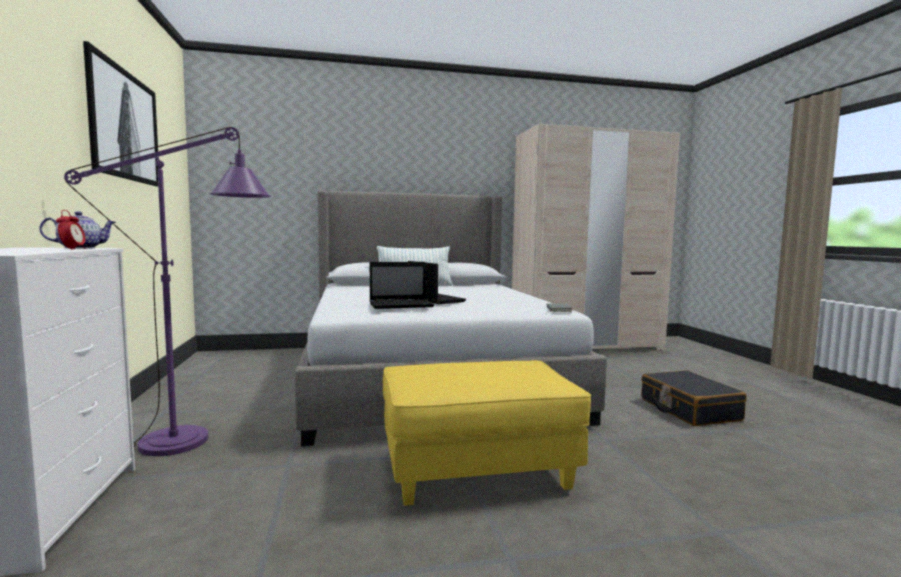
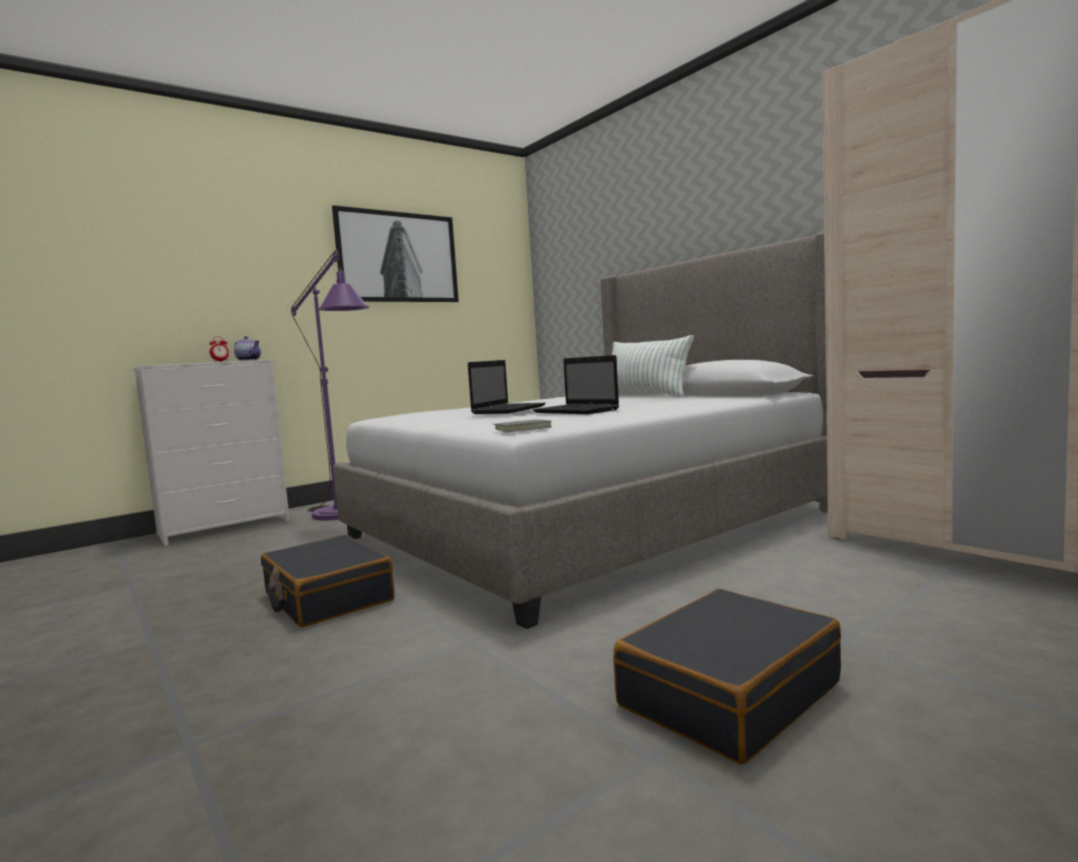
camera: 65 degrees right, 0 degrees up
(402, 305) = (437, 412): laptop -> laptop (577, 411)
(476, 471) = (327, 597): yellow ottoman -> black suitcase

